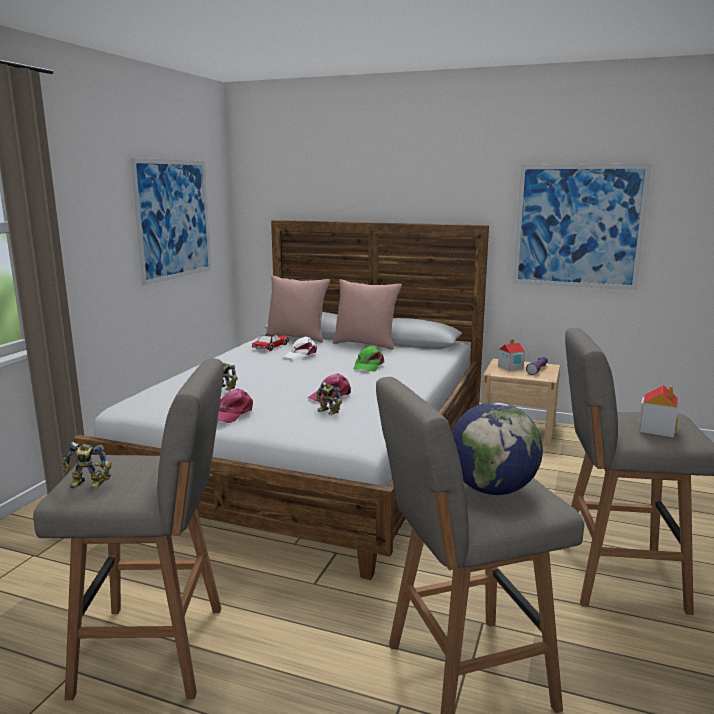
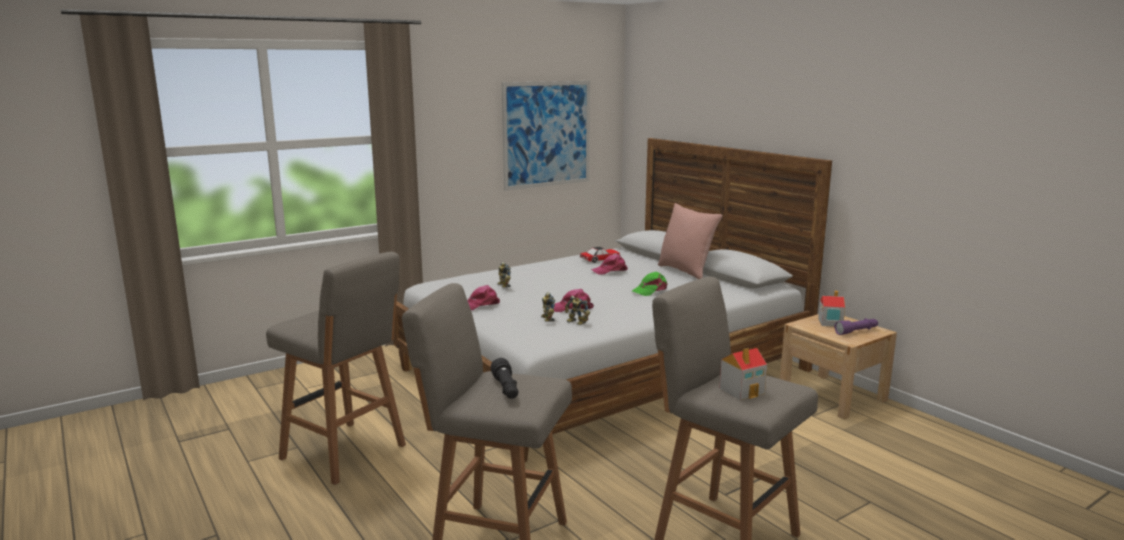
camera: 35 degrees right, 0 degrees up
(87, 485) = (302, 322): toy robot -> toy robot (576, 322)
(297, 338) = (636, 255): pink pillow -> none
(301, 355) = (610, 271): white cap -> pink cap
(492, 489) = (506, 389): globe -> black flashlight
(578, 226) = (926, 170): picture -> none

